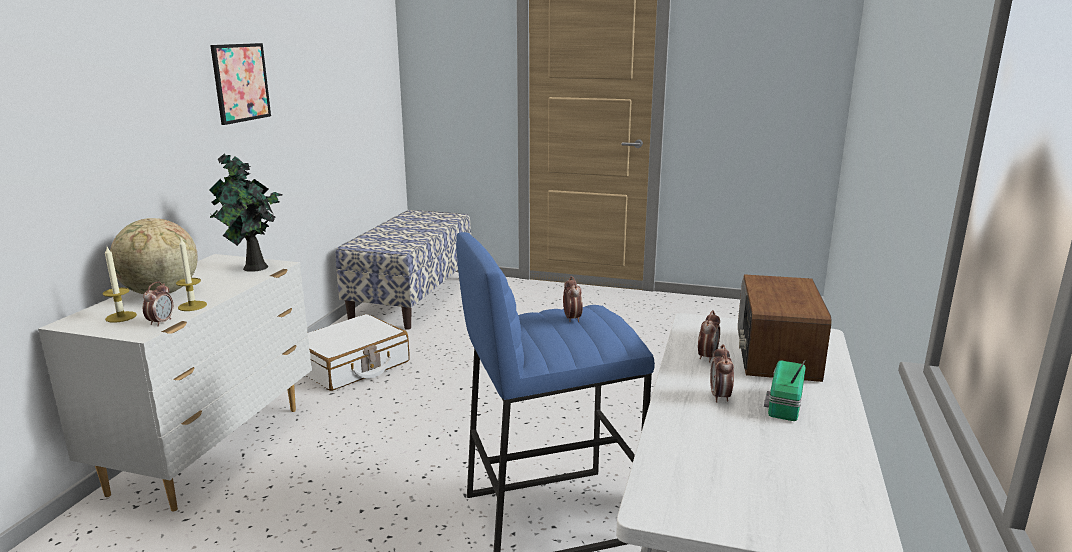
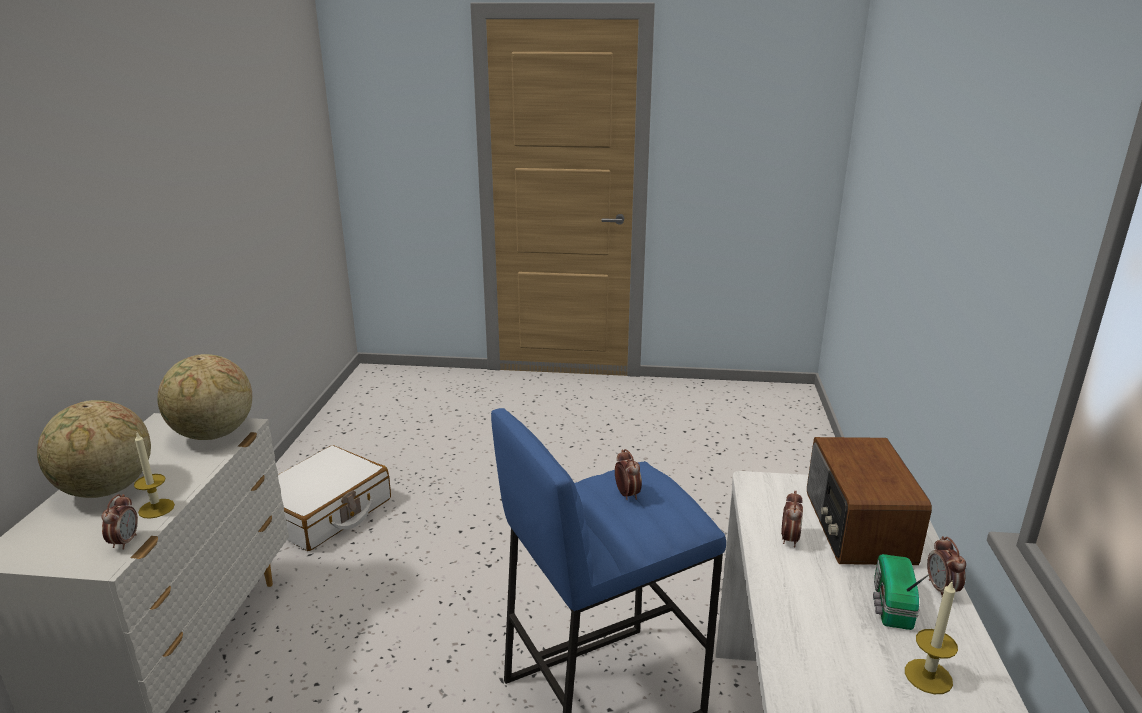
camera: 10 degrees left, 5 degrees up
(121, 317) = (68, 537): candle -> candle (928, 676)
(241, 82) = (164, 196): picture -> none
(253, 268) = (213, 434): potted plant -> globe
(411, 298) = (371, 408): bench -> none
(720, 397) = (823, 600): alarm clock -> alarm clock (941, 589)

